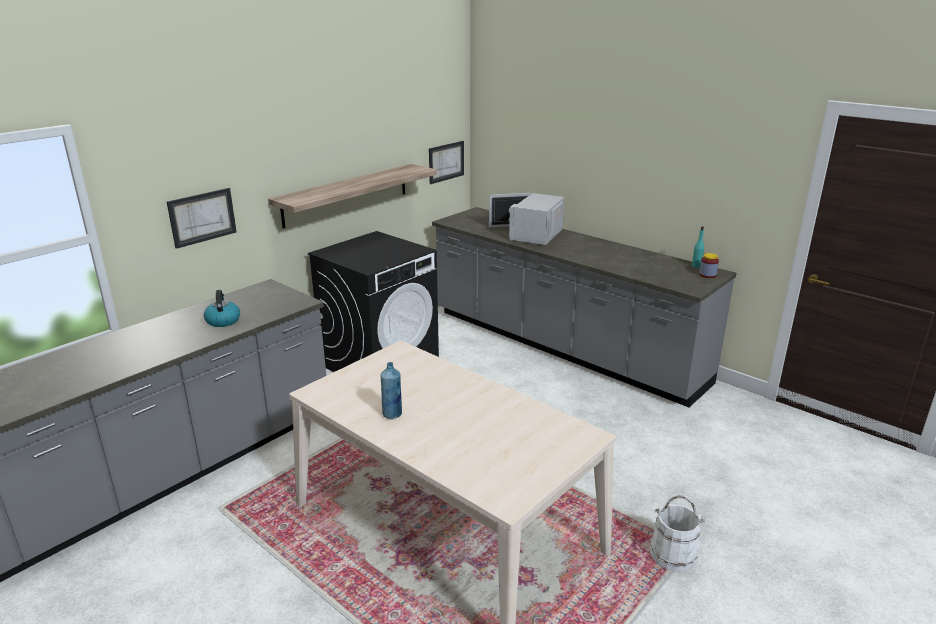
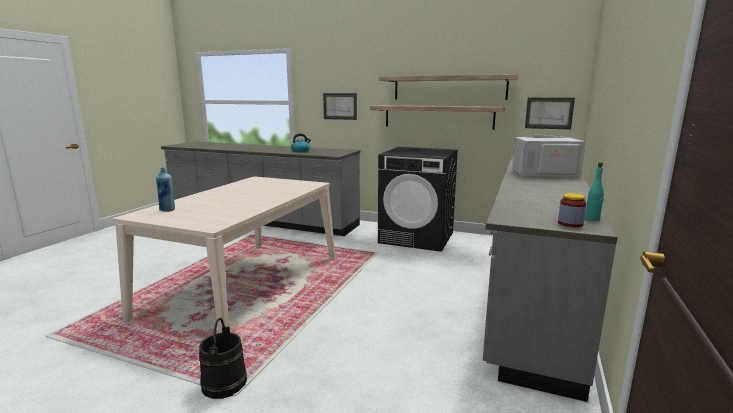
camera: 70 degrees right, 10 degrees down
(354, 152) = (449, 88): none -> shelf
(392, 414) = (235, 190): blue bottle -> blue bottle (167, 210)
(673, 554) = (224, 383): white bucket -> black bucket

